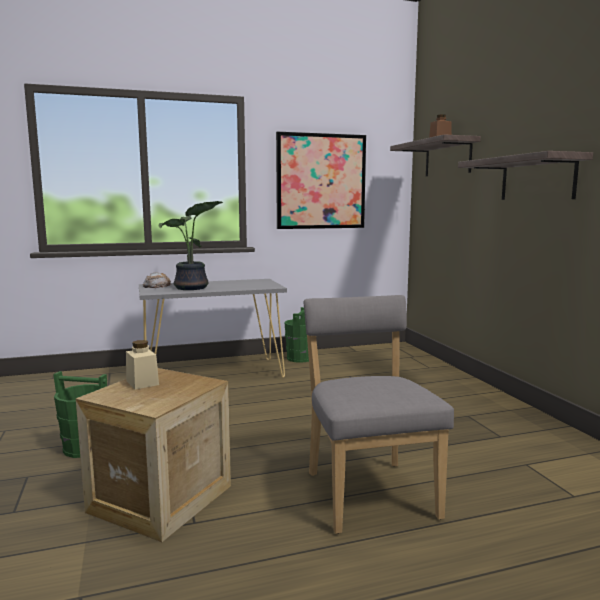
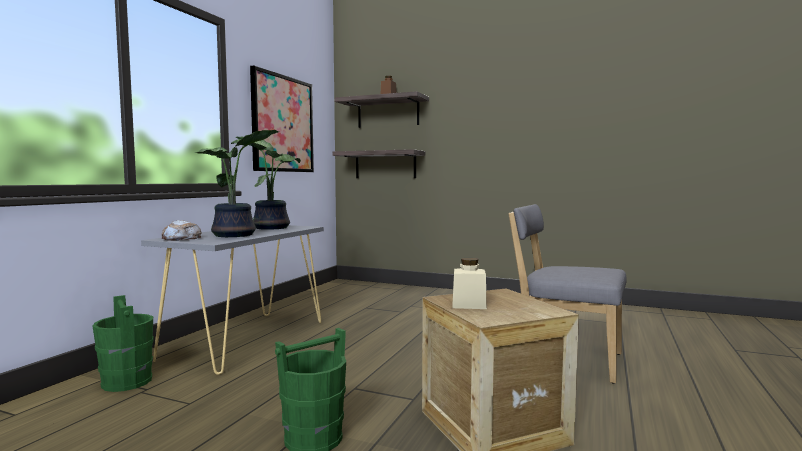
camera: 50 degrees left, 5 degrees down
(249, 283) = (271, 227): none -> potted plant
(300, 358) = (291, 307): green bucket -> green bucket (127, 381)
(537, 178) = (493, 130): shelf -> shelf (385, 165)

